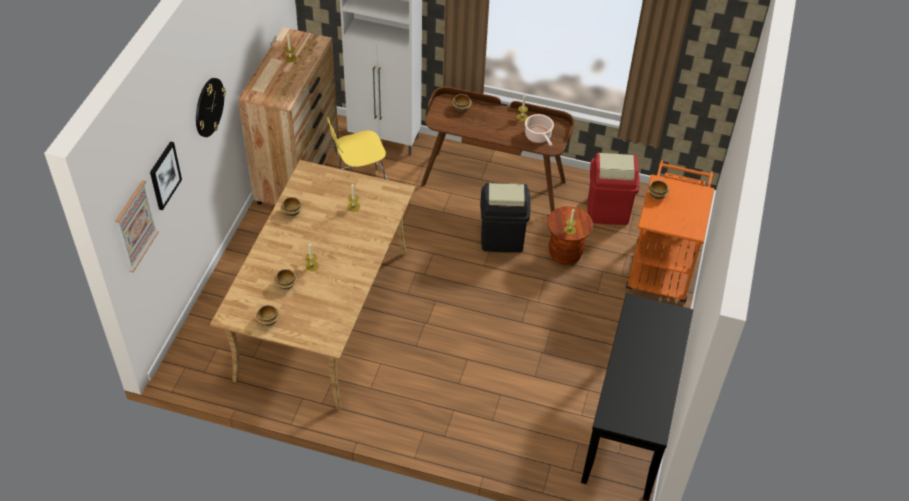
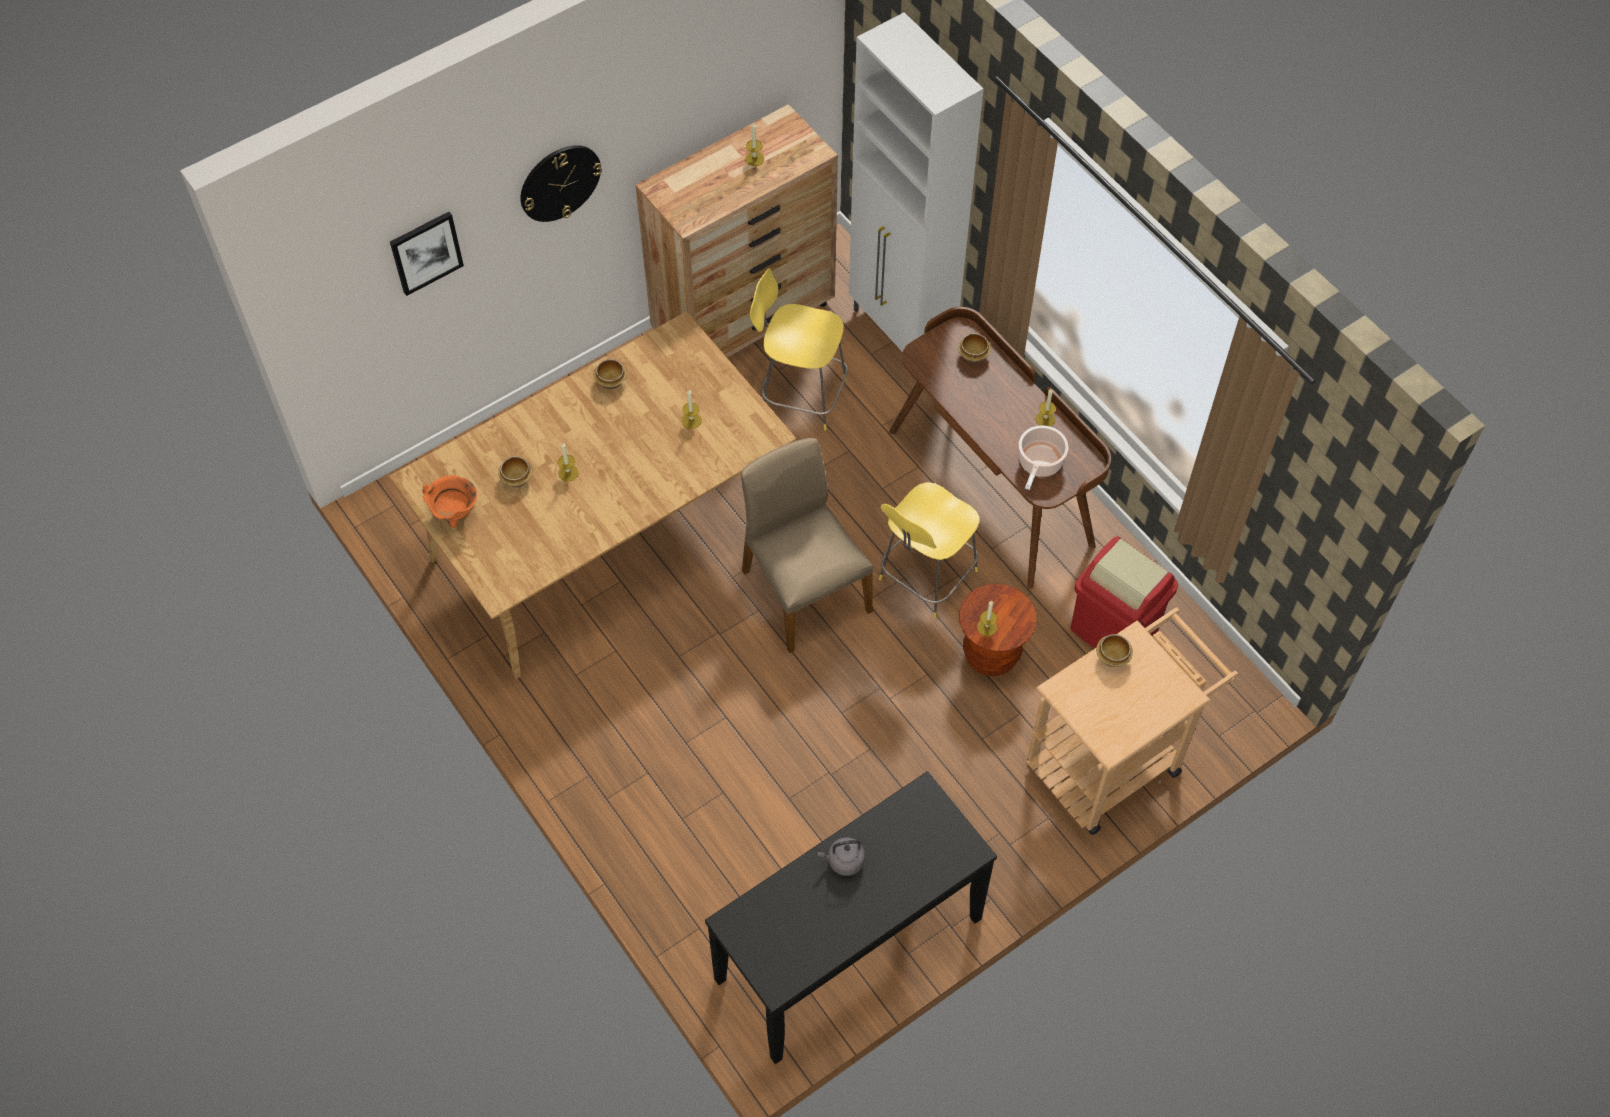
camera: 40 degrees right, 10 degrees up
(135, 226) = (342, 302): picture -> none
(268, 321) = (455, 515): bowl -> orange cooking pot
(449, 278) = (804, 590): none -> beige chair
(502, 238) = (925, 577): black trash can -> yellow stool
(629, 356) = (843, 861): none -> grey kettle
(662, 265) = (1113, 759): orange cart -> beige cart

